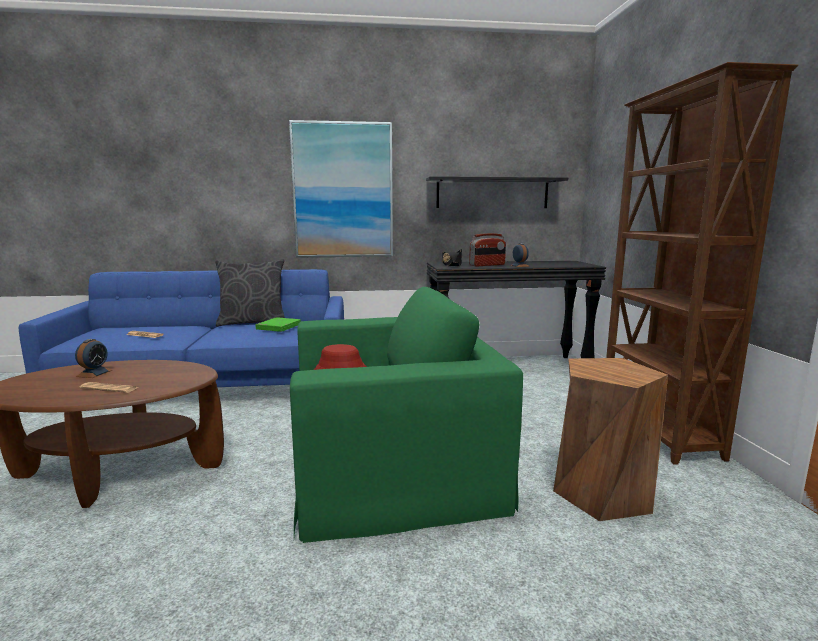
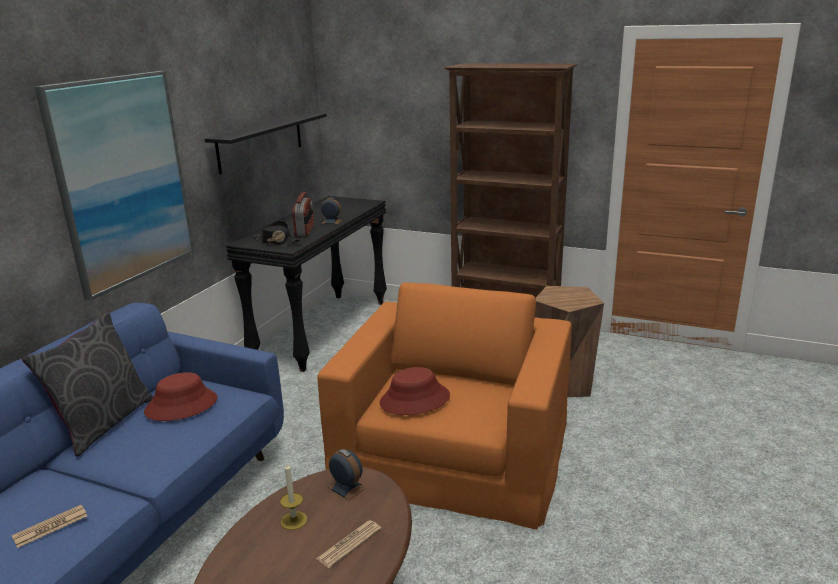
camera: 60 degrees left, 10 degrees up
(94, 373) = (266, 561): alarm clock -> alarm clock (347, 487)
(141, 370) = (294, 520): none -> candle
(279, 327) = (181, 405): green book -> red hat
(391, 461) = (453, 451): green armchair -> orange armchair

